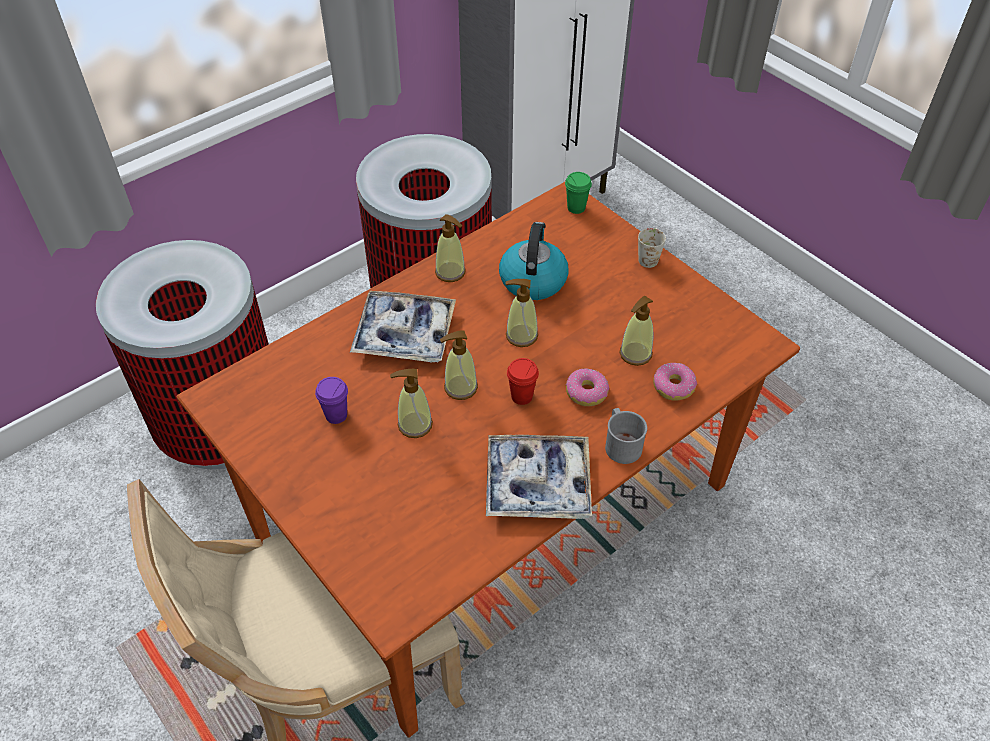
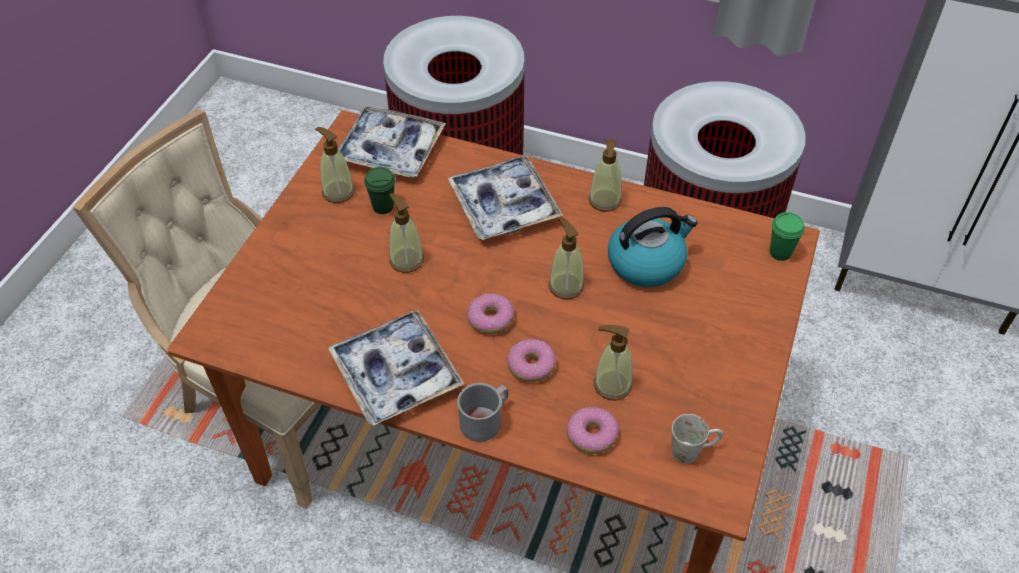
camera: 60 degrees right, 0 degrees up
(268, 381) = (390, 150): none -> tray
(336, 415) = (383, 207): purple cup -> green cup
(460, 387) = (470, 271): soap dispenser -> soap dispenser (338, 192)
(521, 396) = (490, 319): red cup -> donut
(649, 256) = (764, 342): white mug -> white mug (693, 450)

